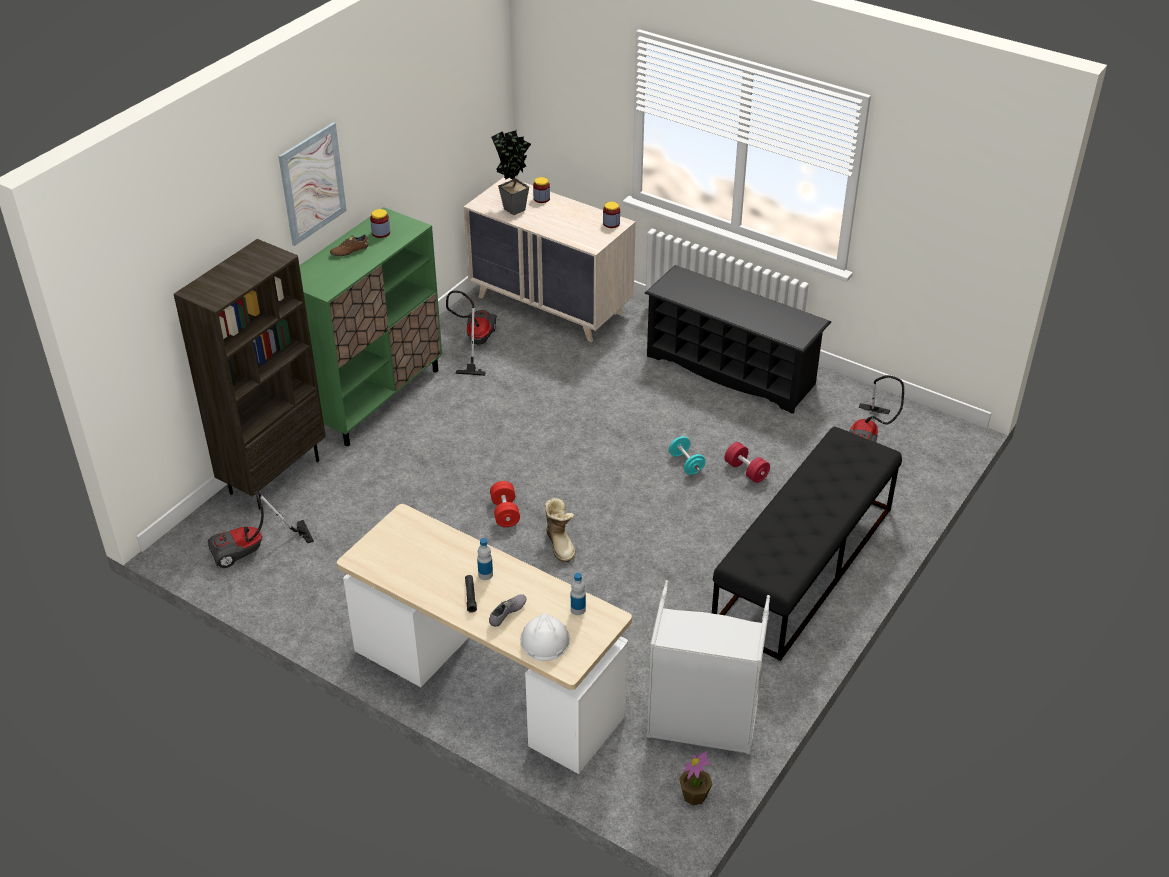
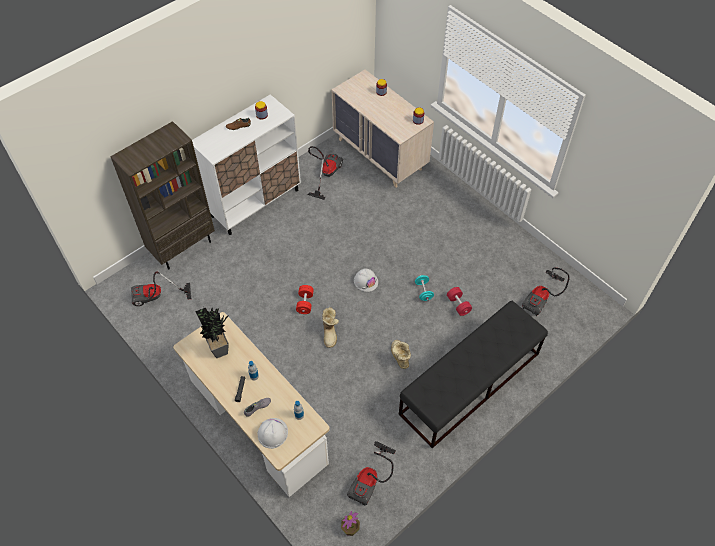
camera: 15 degrees right, 15 degrees up
(312, 183) = (216, 85): picture -> none
(374, 397) = (255, 203): green cabinet -> white cabinet
(514, 207) = (362, 96): potted plant -> potted plant (220, 348)
(591, 467) = (366, 281): none -> white hard hat
(682, 554) = (399, 357): none -> boot
(701, 723) = (371, 480): grey laundry basket -> vacuum cleaner
(731, 370) = (475, 227): black shoe rack -> none

